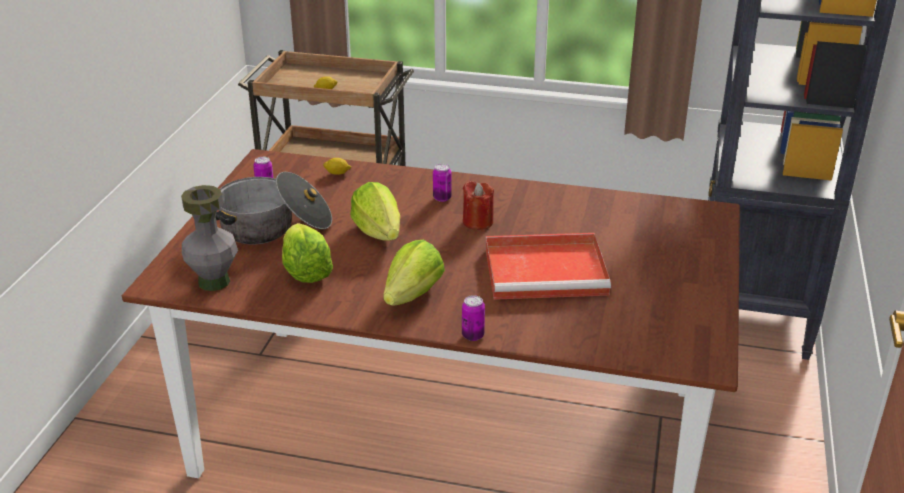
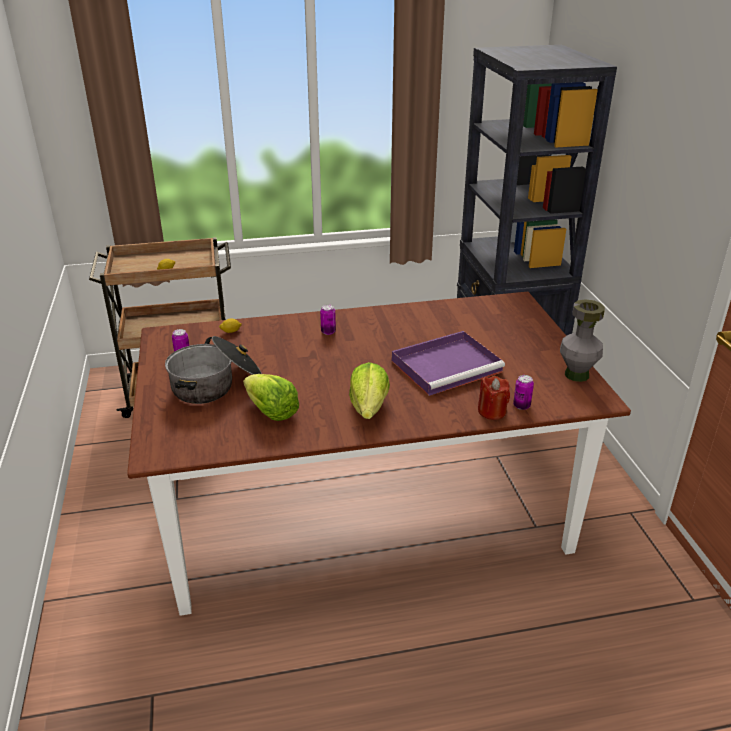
camera: 25 degrees left, 0 degrees up
(214, 282) = (202, 440): grey vase -> grey vase (577, 375)
(379, 232) = (303, 368): lettuce -> none
(473, 336) = (437, 425): can -> can (521, 406)
(478, 222) = (369, 343): red candle -> red candle (492, 411)
(548, 270) = (448, 365): red tray -> purple tray

